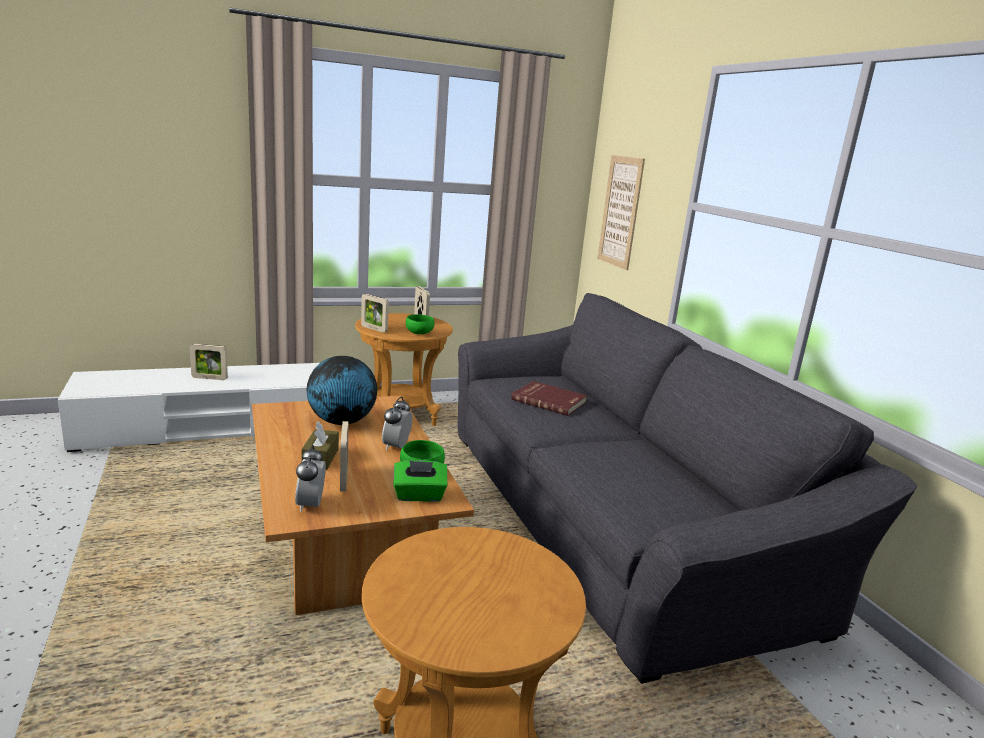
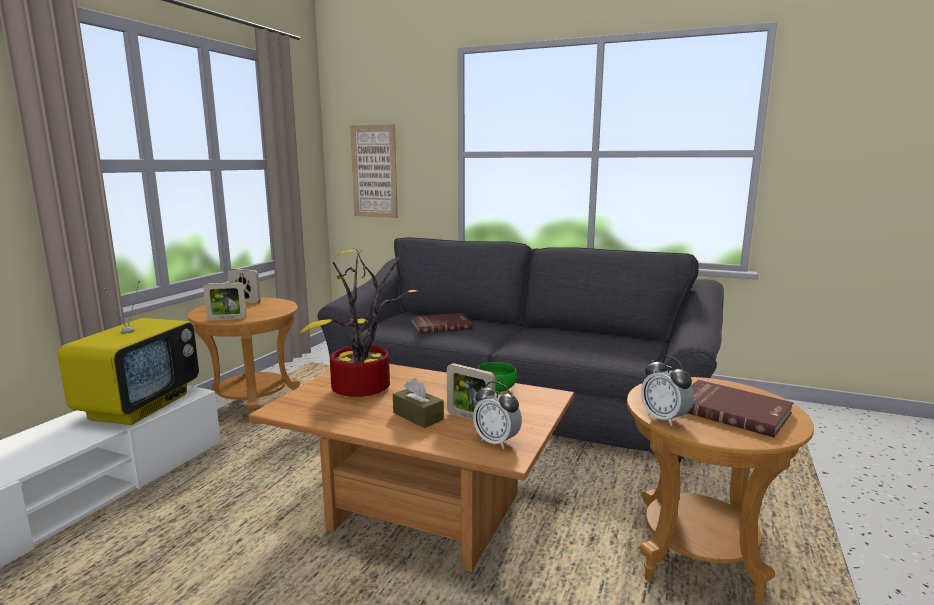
camera: 45 degrees left, 5 degrees down
(209, 378) = (49, 441): picture frame -> none
(282, 377) = (140, 406): none -> television
(341, 422) = (362, 390): globe -> potted plant
(396, 447) = (442, 385): alarm clock -> alarm clock (664, 419)
(419, 495) = (532, 401): green tissue box -> none
(420, 333) = (275, 310): green bowl -> none
(478, 600) = (732, 410): none -> red book

